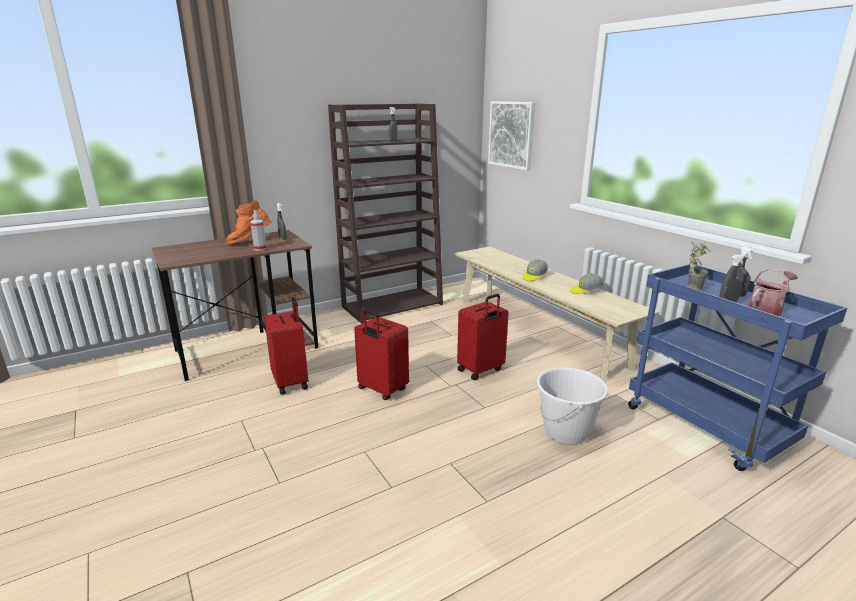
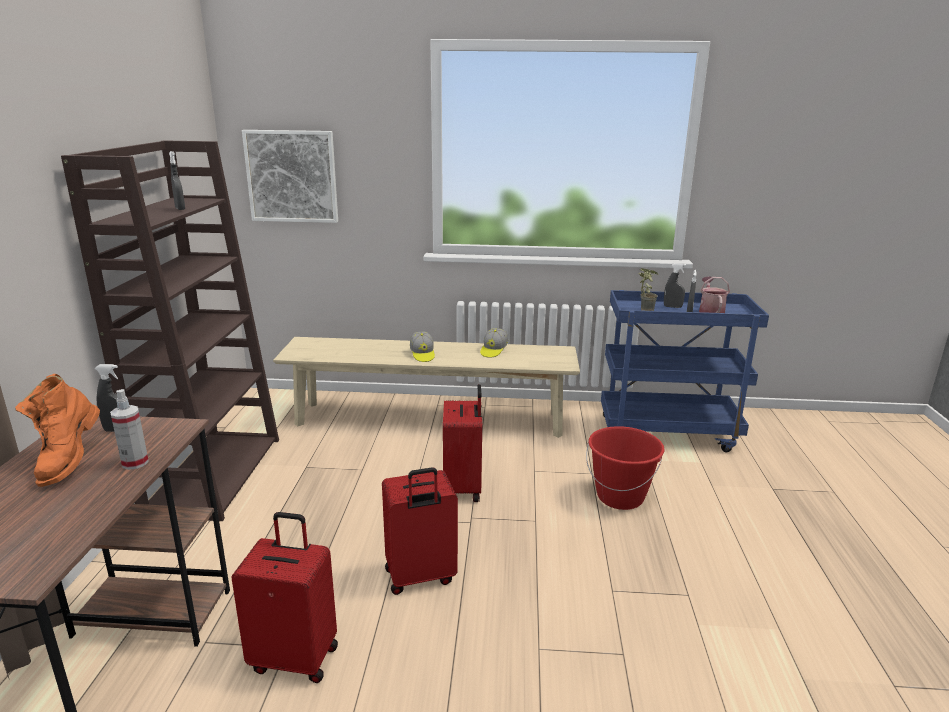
camera: 55 degrees left, 0 degrees up
(566, 432) = (620, 497): white bucket -> red bucket

